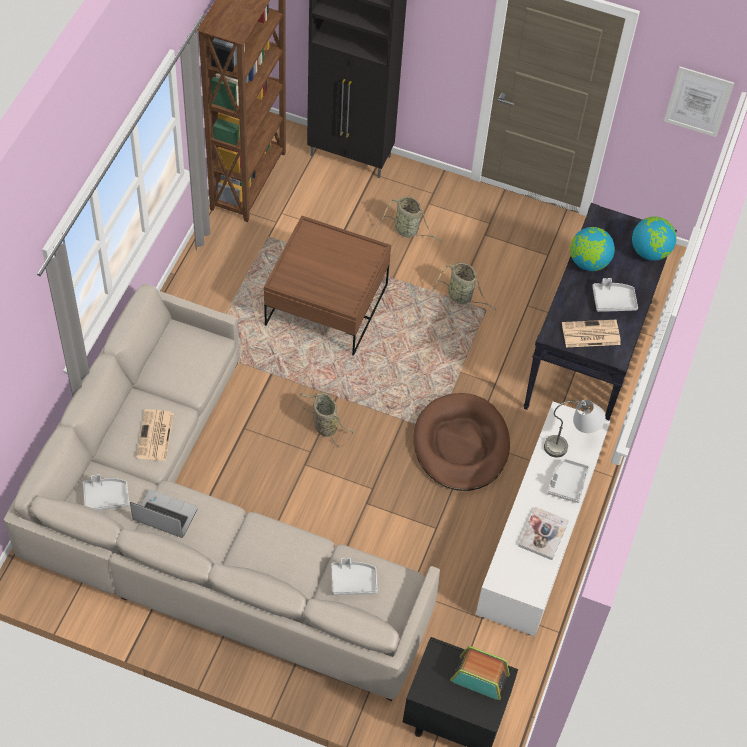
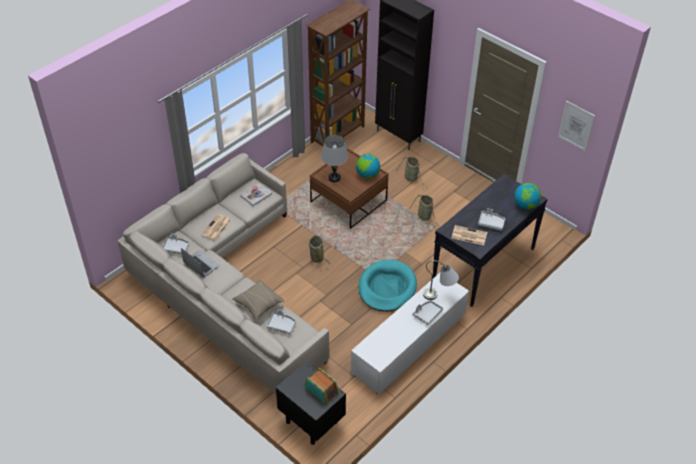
camera: 25 degrees right, 10 degrees down
(296, 555) = (258, 304): none -> beige pillow
(307, 279) = (334, 178): none -> grey table lamp
(461, 445) = (387, 288): brown dog bed -> turquoise dog bed
(543, 534) = (400, 335): book -> book (256, 195)
(588, 262) = (486, 201): globe -> globe (367, 174)

